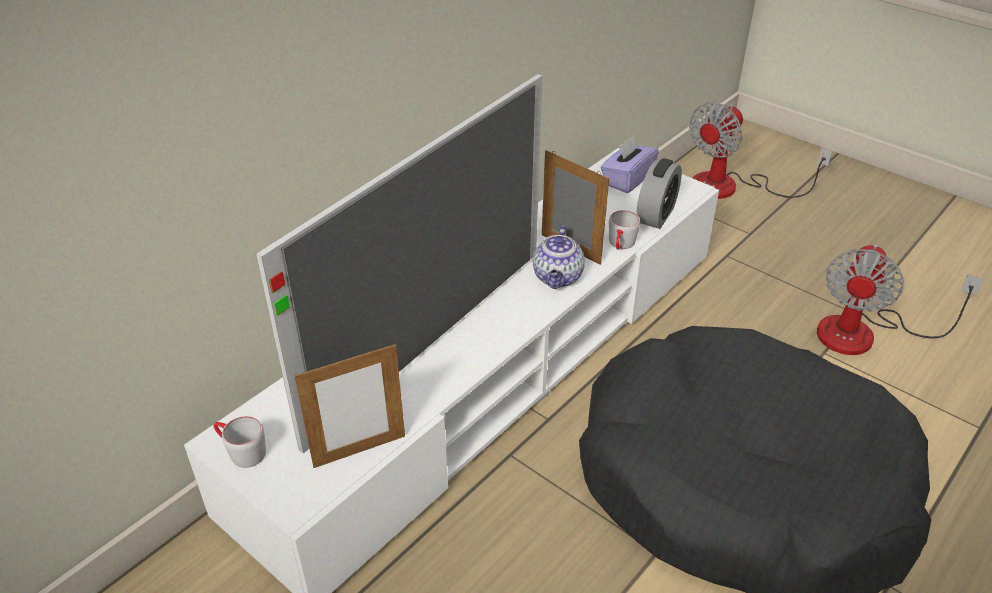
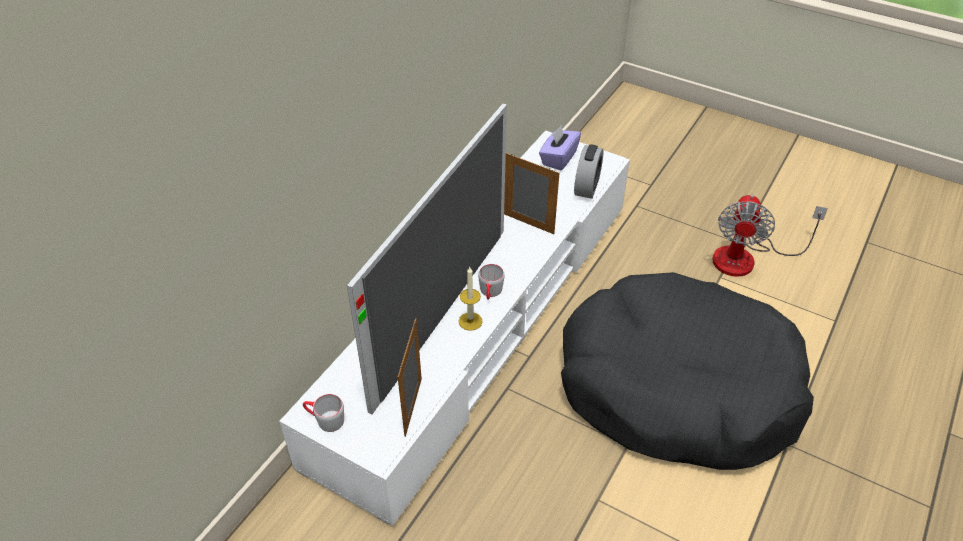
camera: 10 degrees left, 5 degrees up
(359, 451) = (413, 407): picture frame -> picture frame turned 135 degrees clockwise
(464, 355) = (470, 321): none -> candle
(558, 278) = (525, 249): teapot -> none
(621, 245) = (565, 216): grey mug -> grey mug (490, 293)
(730, 187) = (629, 146): fan -> none

